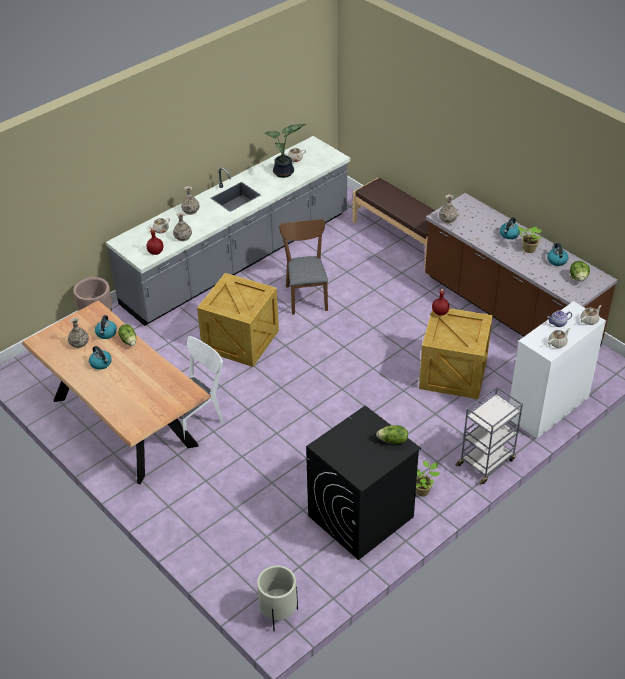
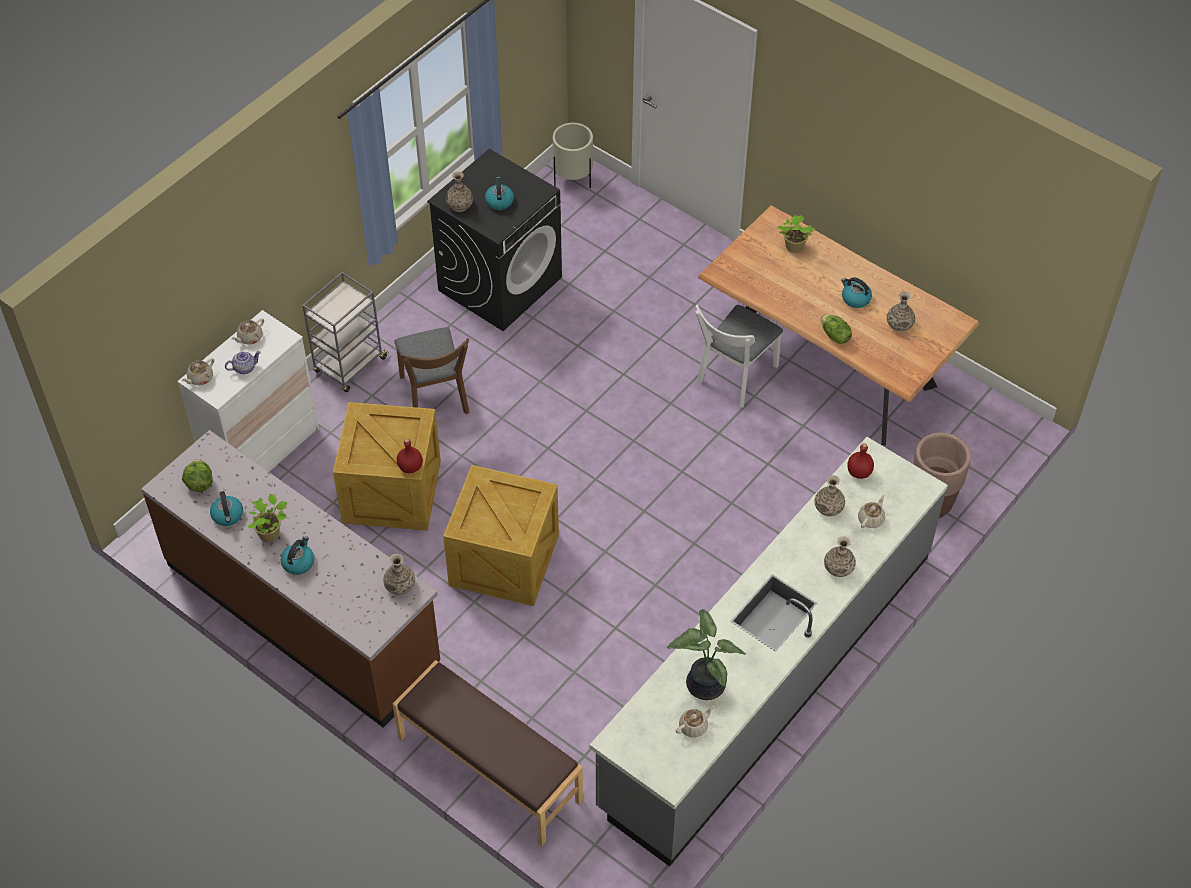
camera: 170 degrees right, 10 degrees up
(106, 333) = (870, 343): kettle -> kettle (499, 201)
(240, 339) = (714, 513): crate -> crate (505, 561)
(306, 295) = (633, 612): brown chair -> brown chair (435, 399)
(393, 441) = (459, 205): lettuce -> vase
(423, 490) = (428, 321): potted plant -> potted plant (793, 247)

